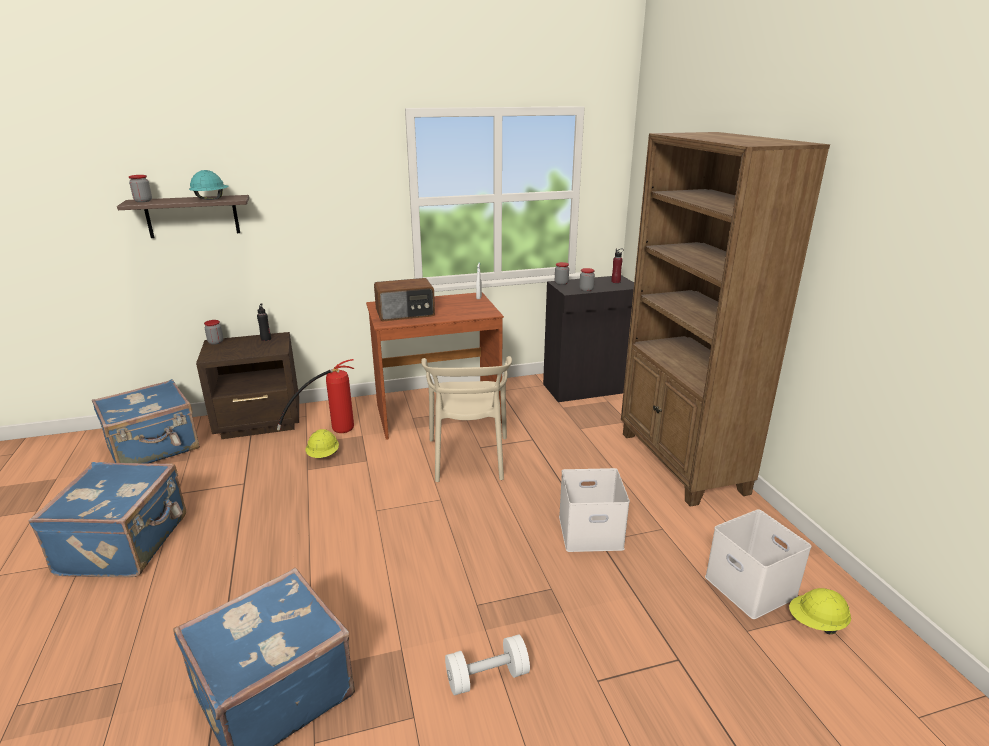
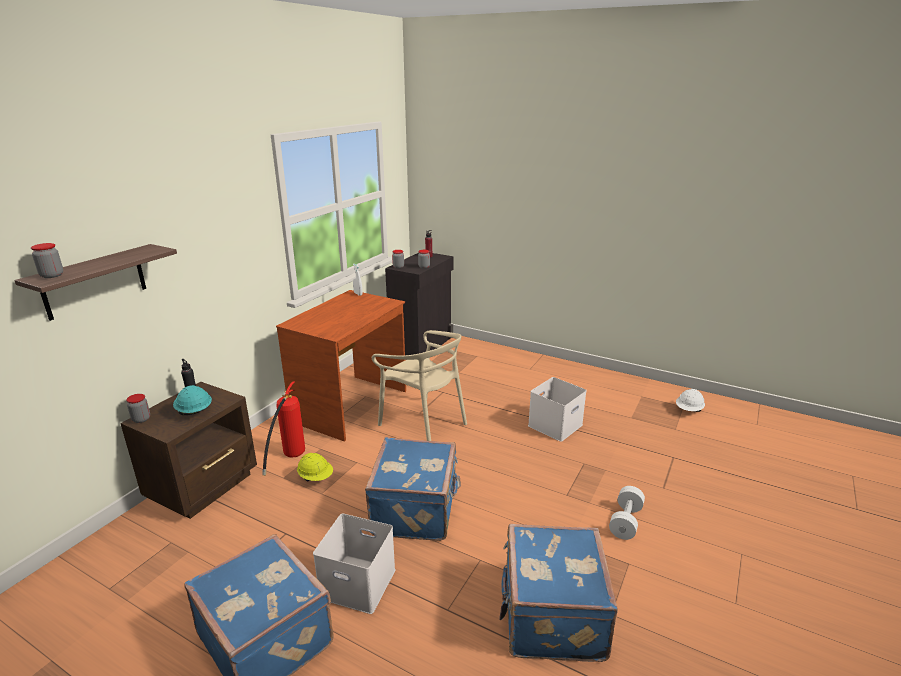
camera: 45 degrees left, 0 degrees up
(154, 448) = (126, 566): blue suitcase -> blue suitcase (416, 510)
(211, 199) = (131, 256): turquoise hard hat -> turquoise hard hat (194, 411)
(405, 314) = (333, 323): radio -> none
(681, 463) = (538, 366): brown bookcase -> none
(752, 587) = (650, 409): white storage box -> white storage box (359, 582)
(816, 623) = (689, 410): yellow hard hat -> white hard hat

